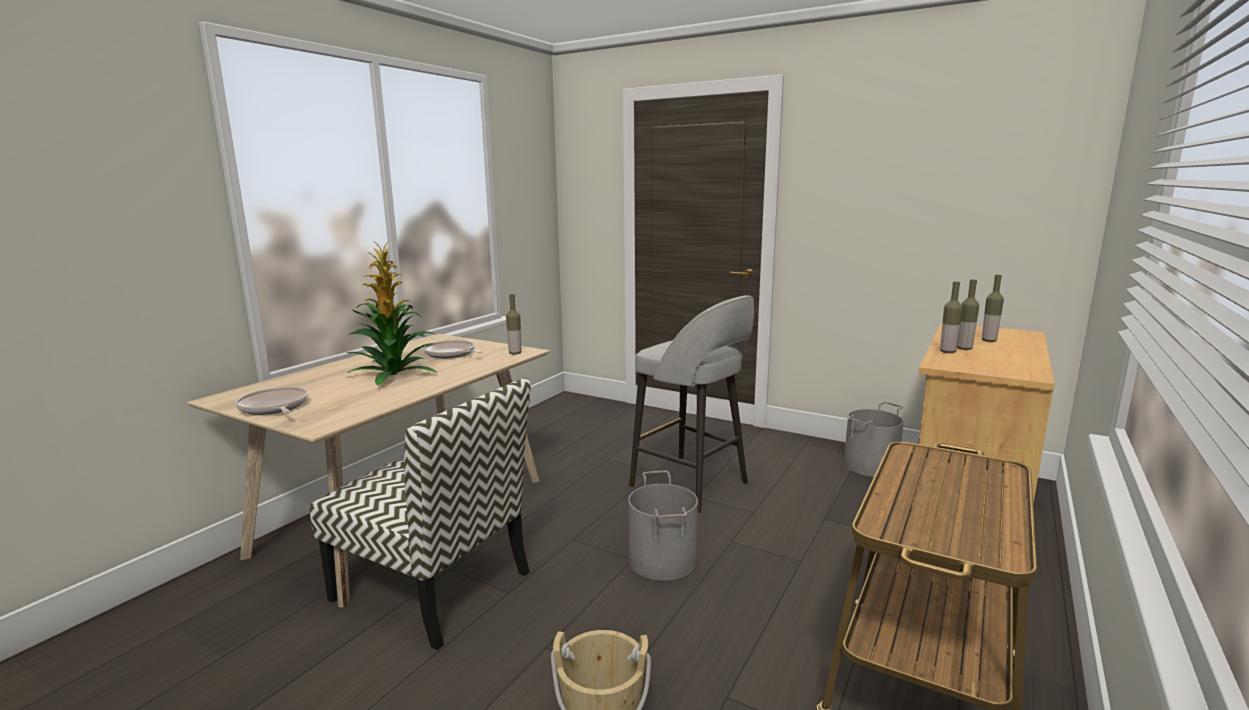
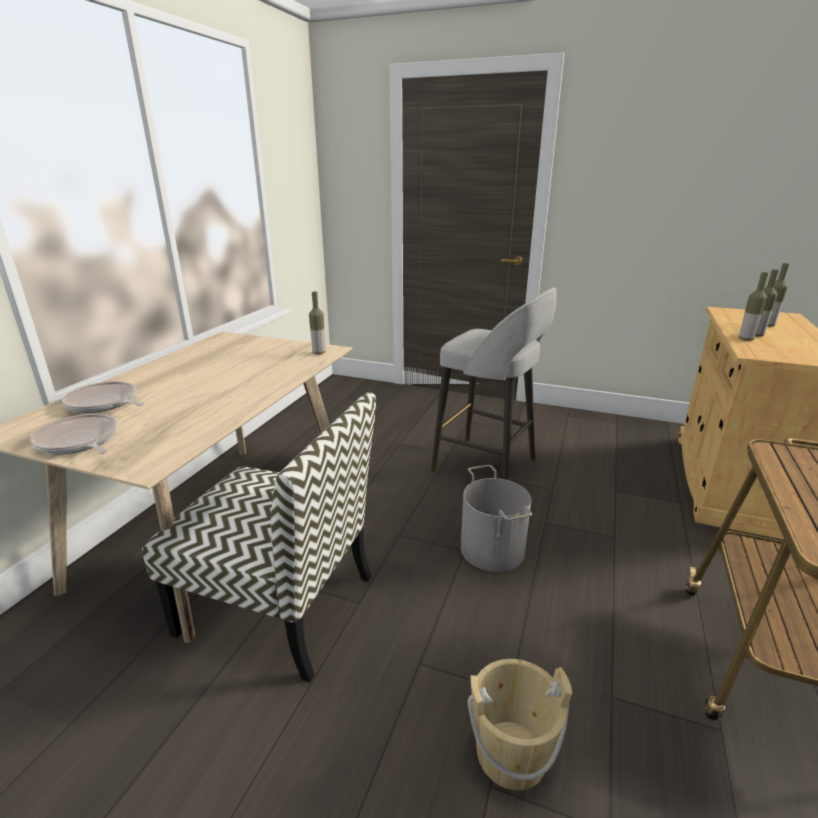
camera: 10 degrees left, 10 degrees up
(394, 374) = (202, 386): potted plant -> none
(451, 354) = (252, 357): frying pan -> frying pan (104, 403)
(871, 466) = (631, 434): grey bucket -> none

